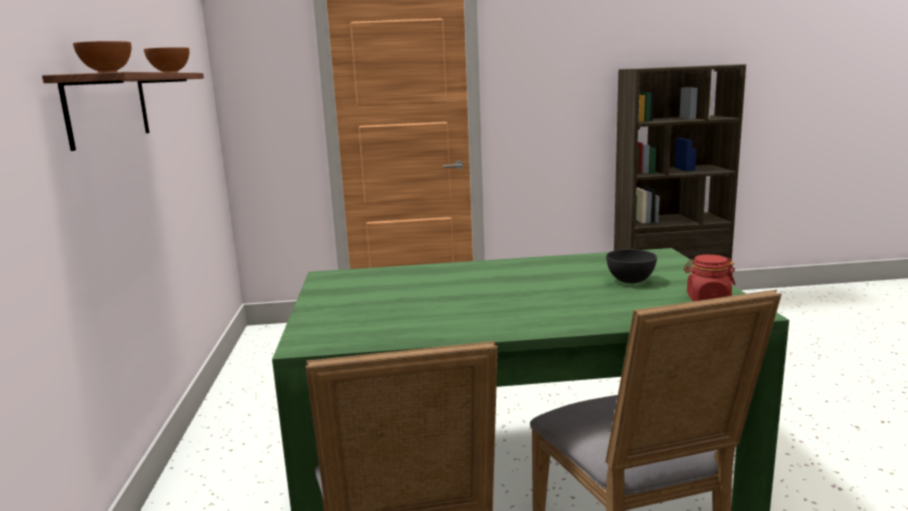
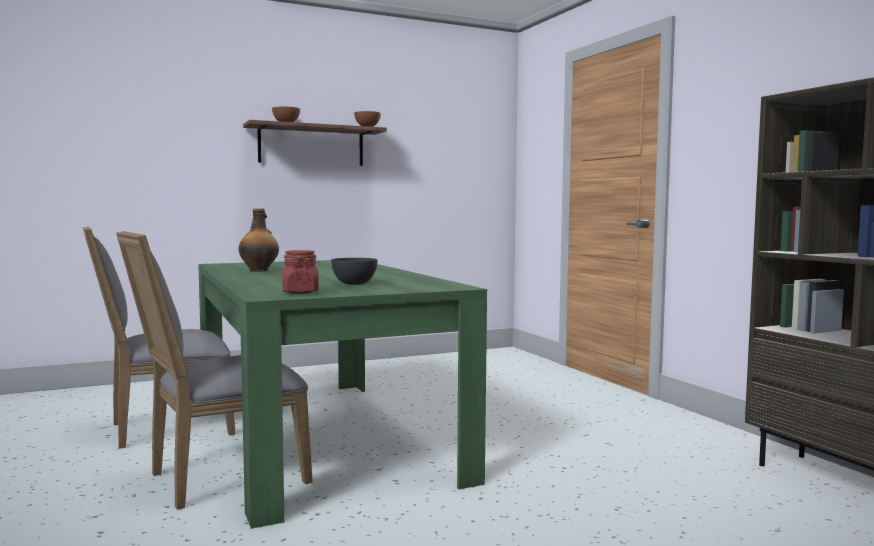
camera: 70 degrees right, 10 degrees down
(449, 317) = (259, 270): none -> bottle

